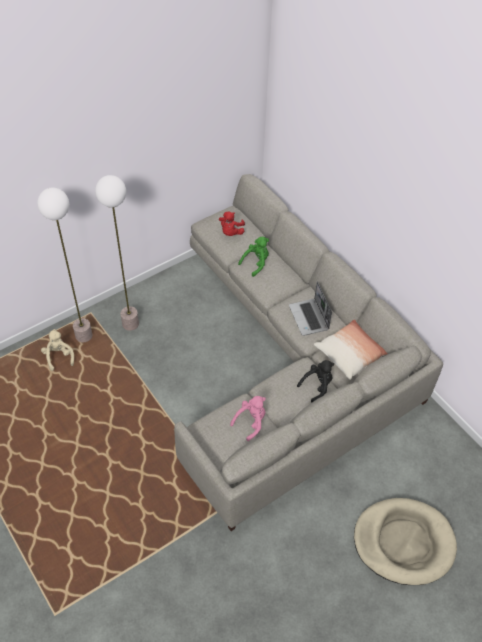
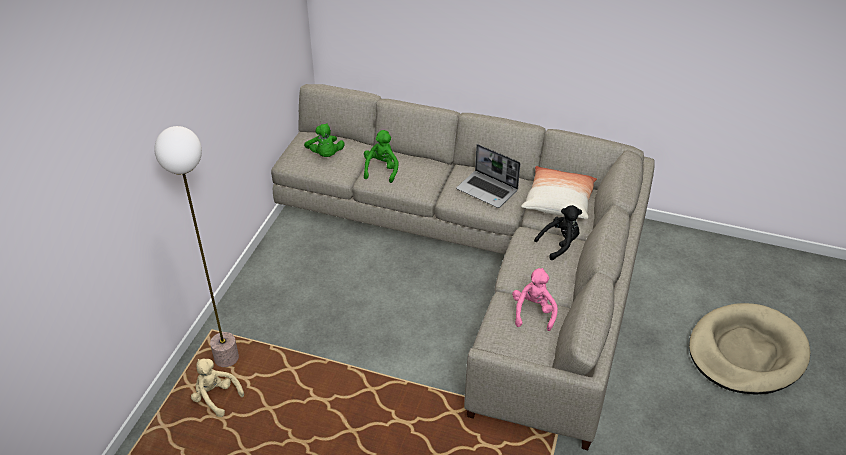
camera: 35 degrees left, 10 degrees down
(130, 323) = (272, 315): floor lamp -> none
(231, 232) = (325, 155): red plush toy -> green plush toy
(317, 386) = (560, 244): black plush toy -> black plush toy turned 45 degrees clockwise

